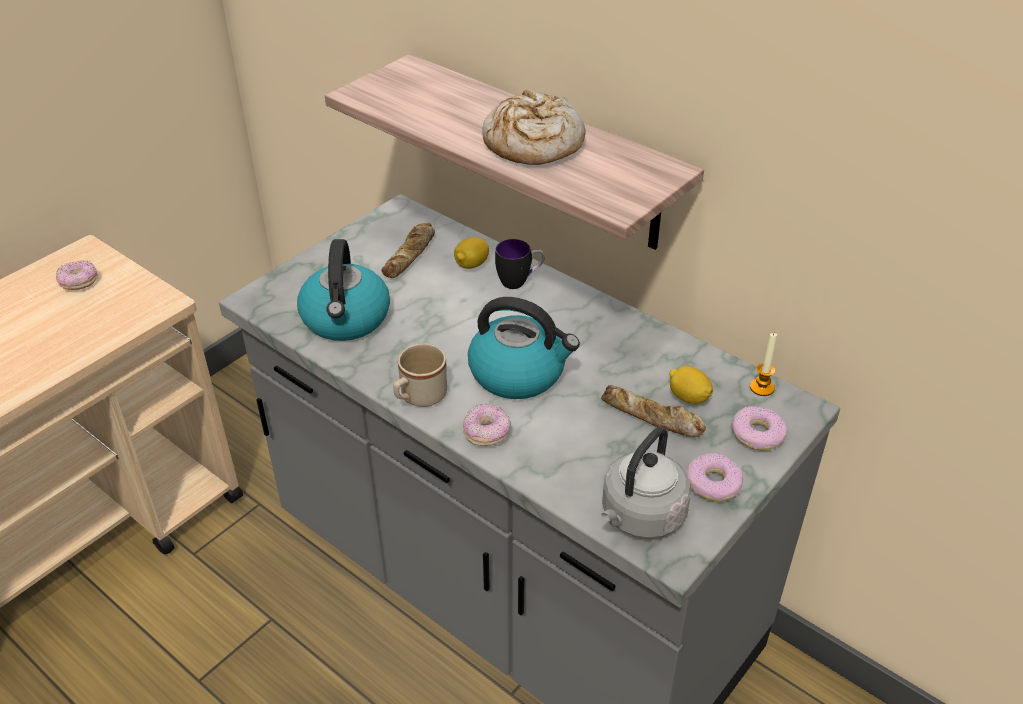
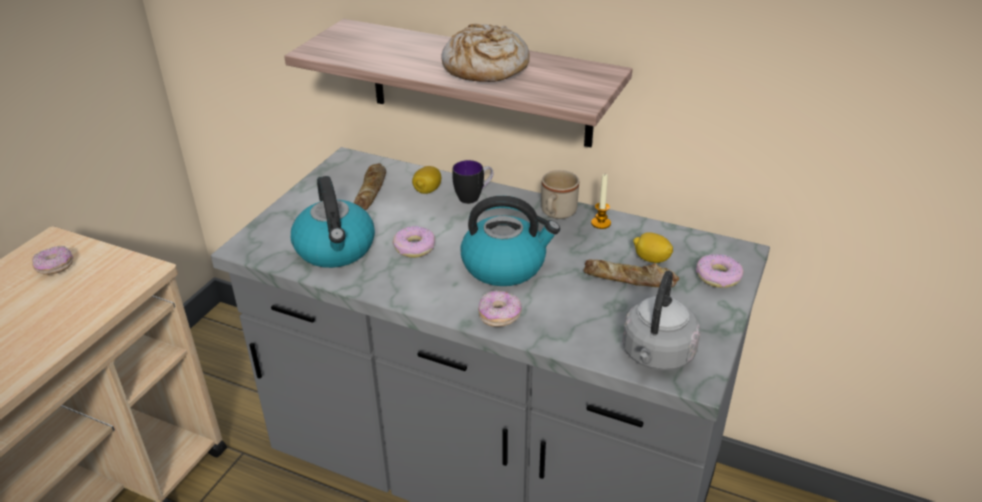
camera: 15 degrees left, 5 degrees down
(419, 398) = (428, 299): beige mug -> beige mug (556, 214)
(713, 484) = (701, 319): donut -> donut (414, 247)
(761, 388) = (704, 242): candle -> candle (601, 223)

